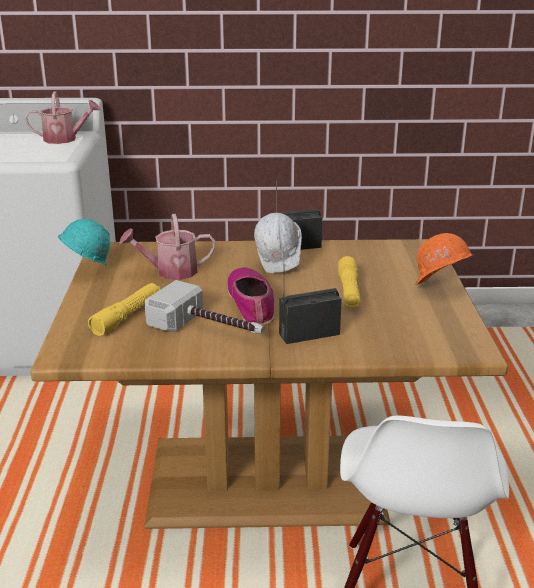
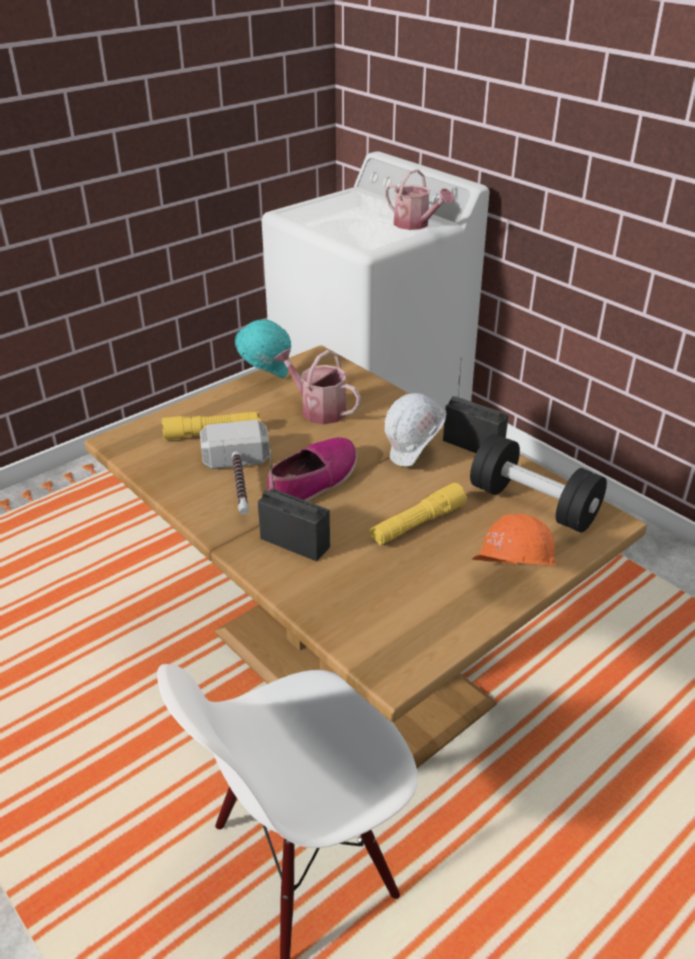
camera: 50 degrees right, 10 degrees up
(380, 255) = (533, 504): none -> black dumbbell

